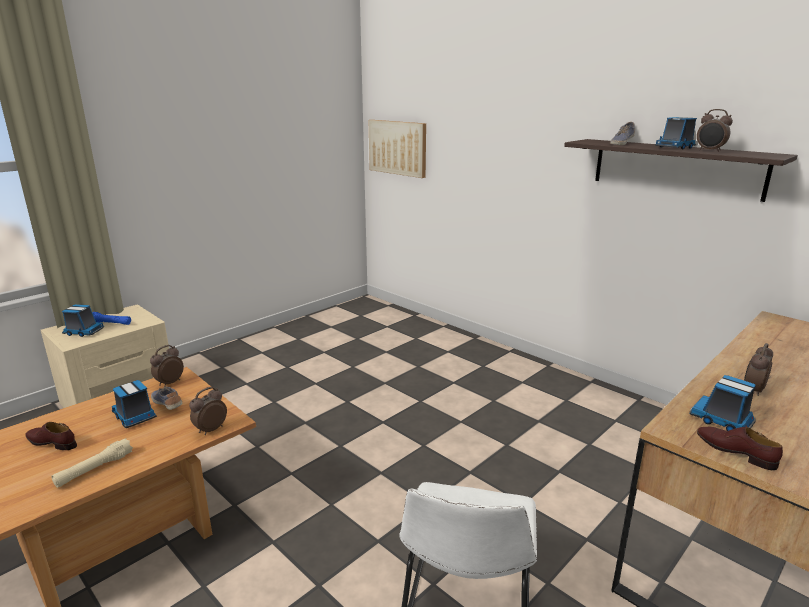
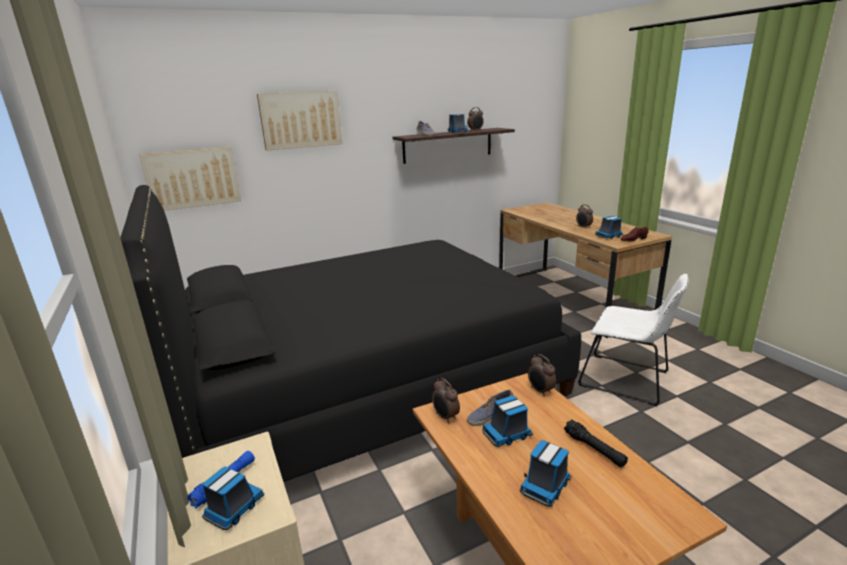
camera: 70 degrees left, 0 degrees up
(52, 442) = (545, 485): brown shoe -> toy truck
(94, 469) = (594, 449): beige flashlight -> black flashlight
(359, 385) = (366, 383): none -> black bed
(486, 103) = (301, 120): none -> picture

